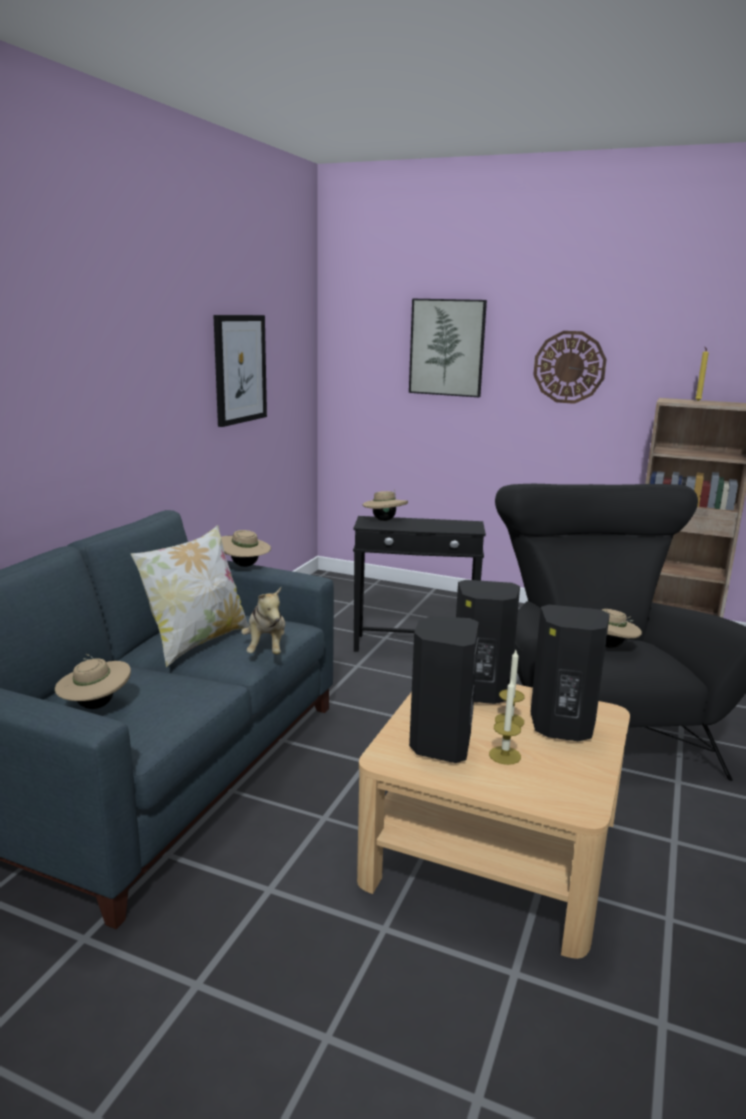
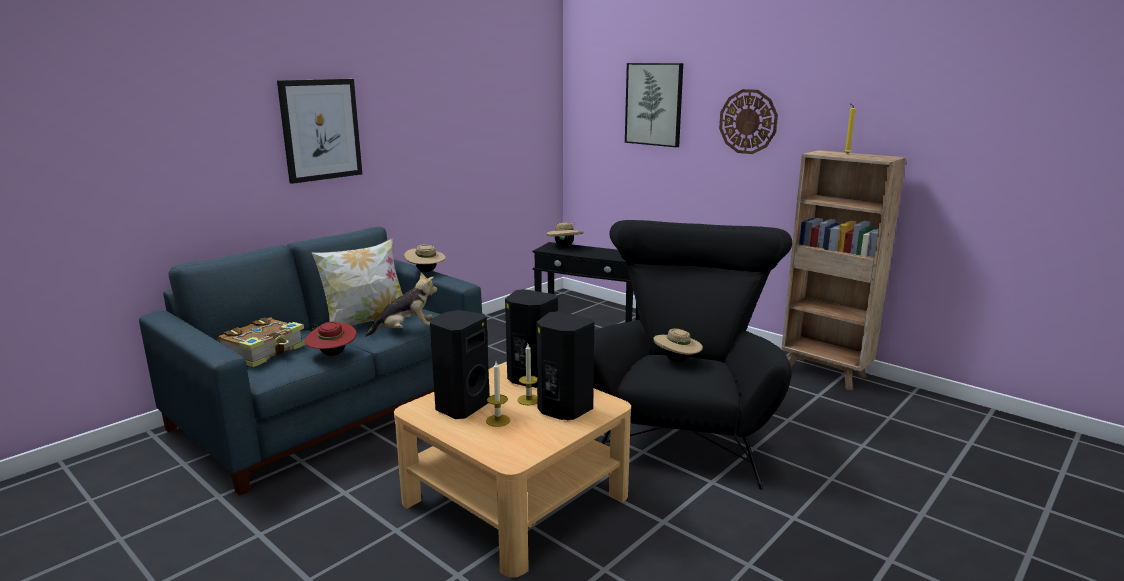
camera: 20 degrees right, 0 degrees up
(95, 705) = (265, 351): beige hat -> book
(201, 696) = (332, 354): none -> red hat
(239, 369) = (471, 122): picture -> picture (320, 130)
(266, 649) = (405, 331): plush toy -> plush toy turned 120 degrees counterclockwise

